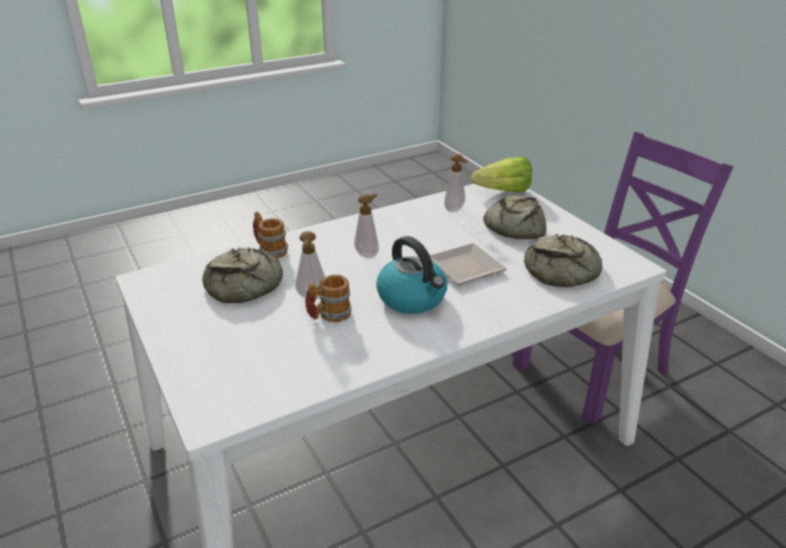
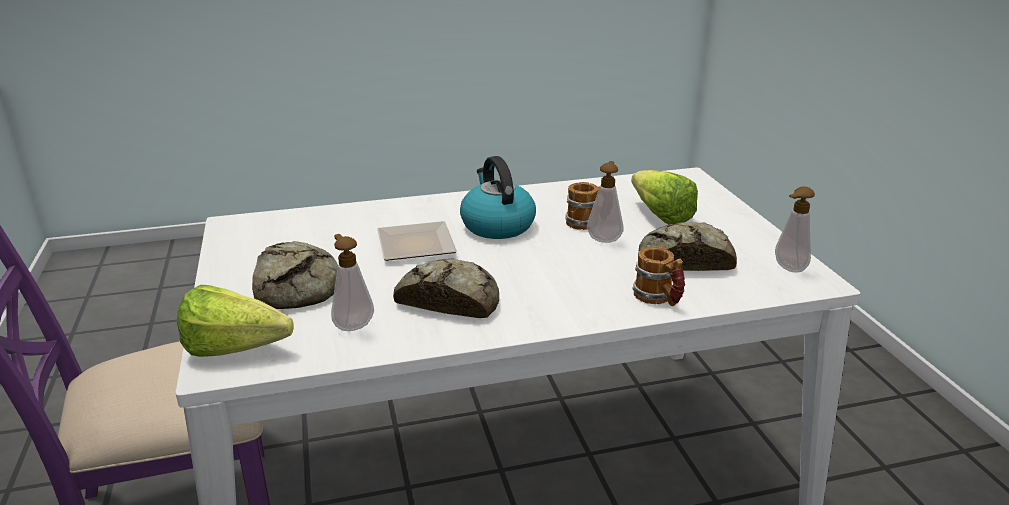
camera: 165 degrees left, 5 degrees down
(259, 339) = (658, 213): none -> lettuce
(368, 254) = (524, 275): soap dispenser -> soap dispenser (787, 269)
(563, 271) = (314, 228): bread -> bread (449, 299)

